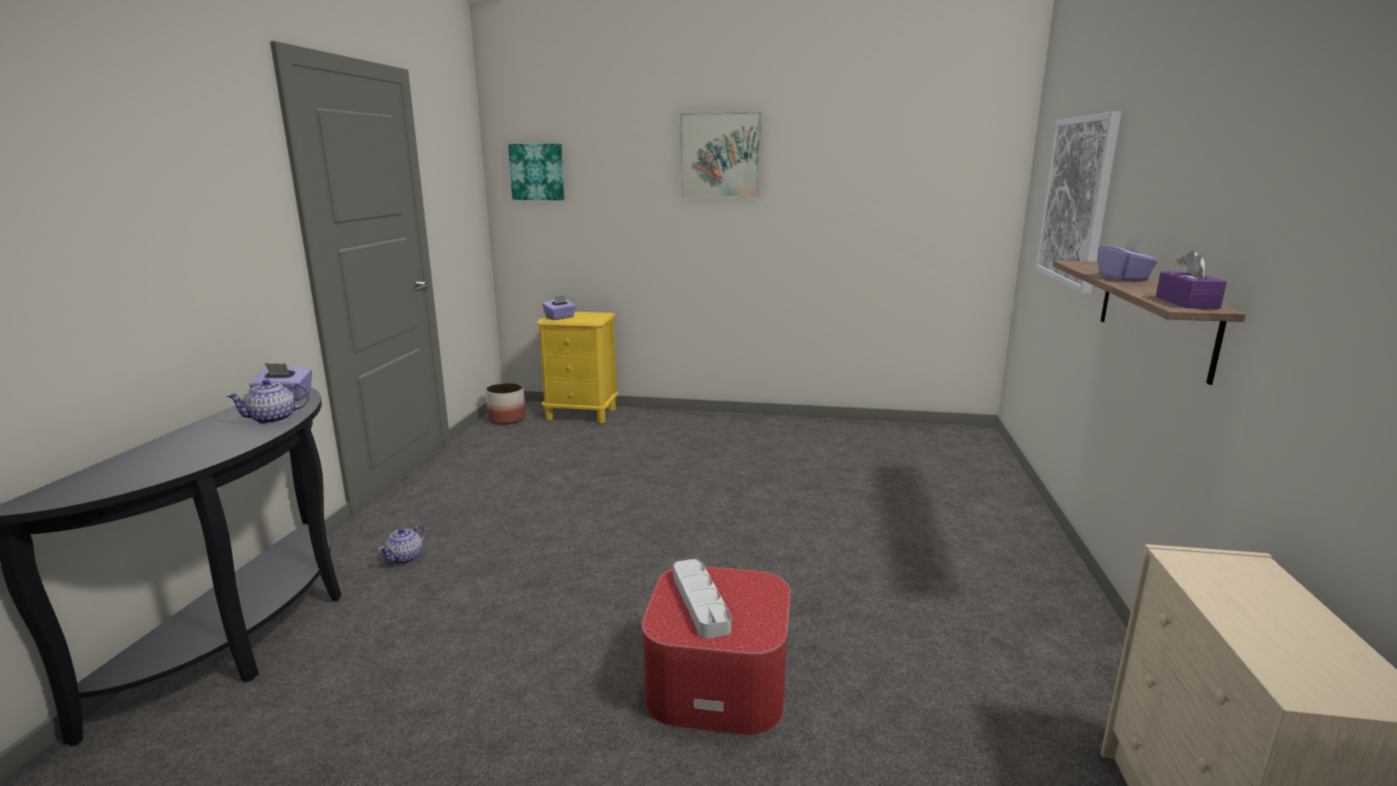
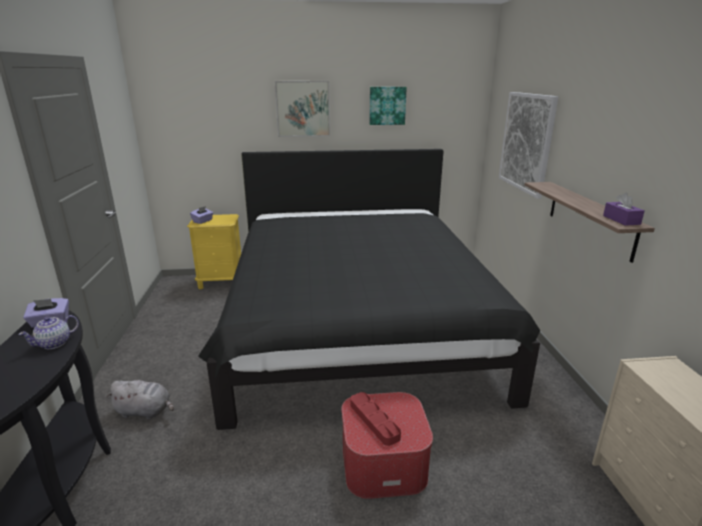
camera: 15 degrees left, 5 degrees up
(406, 558) = (145, 411): teapot -> grey plush toy
(507, 419) = (171, 291): planter -> none
(537, 172) = (175, 121): picture -> picture (387, 105)
(700, 602) = (374, 421): grey tray -> red tray
(757, 490) = (355, 325): none -> black bed
(1123, 278) = (573, 198): purple tissue box -> none

